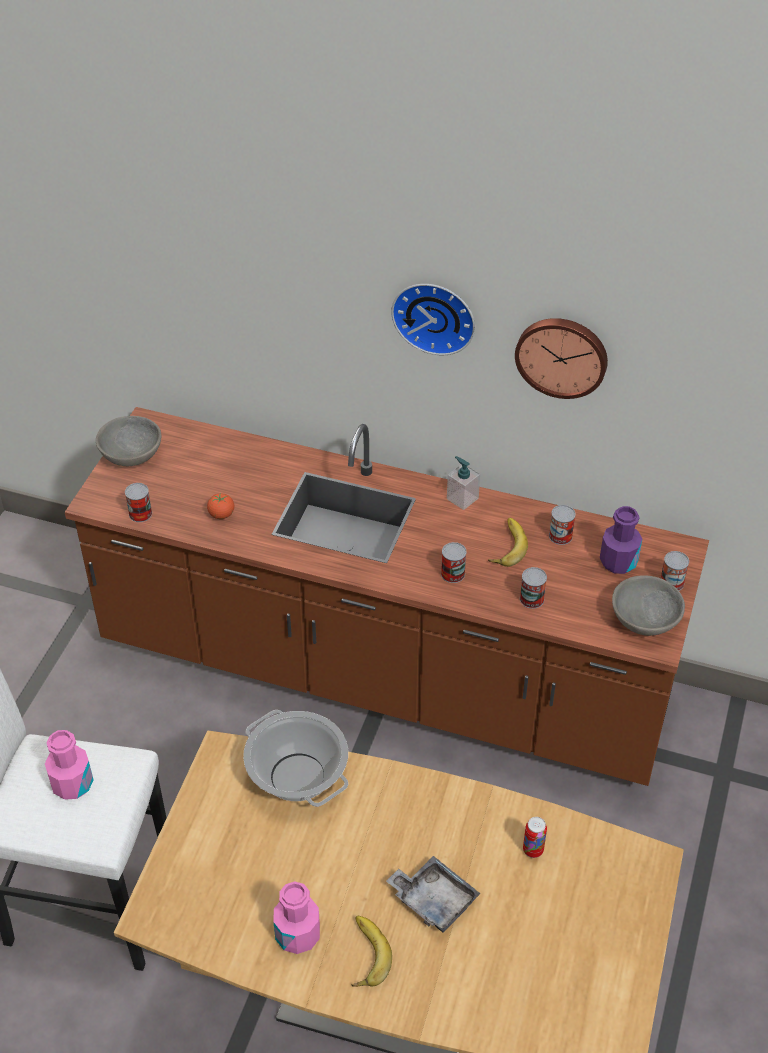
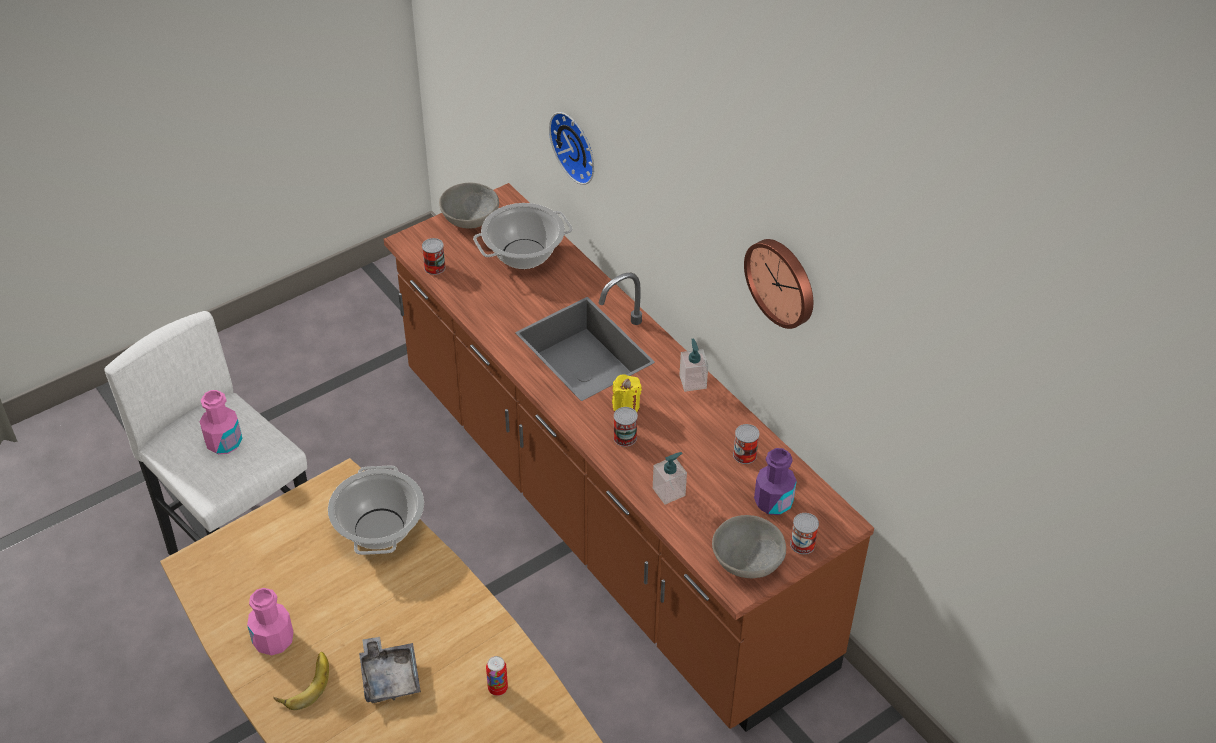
camera: 35 degrees right, 0 degrees up
(212, 463) = (523, 255): none -> cooking pot
(221, 515) = (492, 298): tomato -> none
(428, 547) = (626, 406): none -> yellow candle
(435, 315) = (700, 197): wall clock -> wall clock (577, 146)
(505, 545) = (690, 438): banana -> none
(531, 599) = (669, 492): can -> soap dispenser

